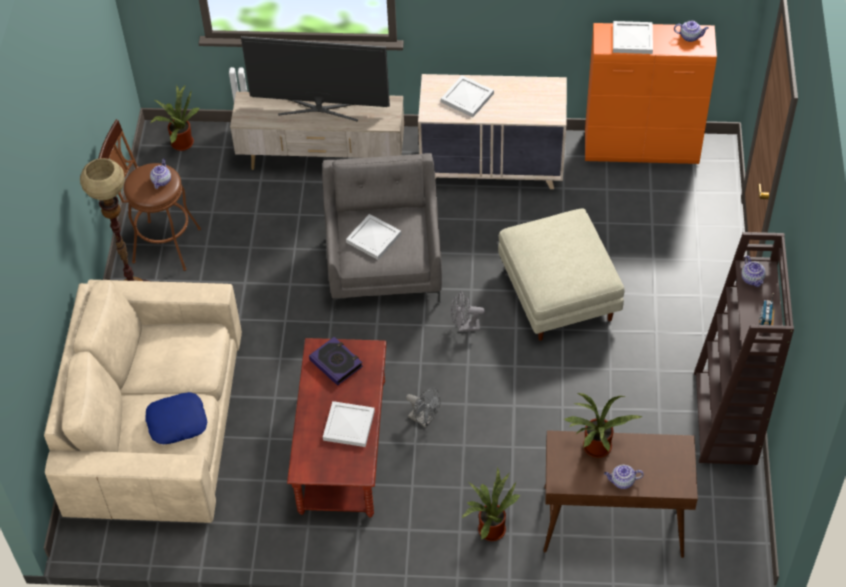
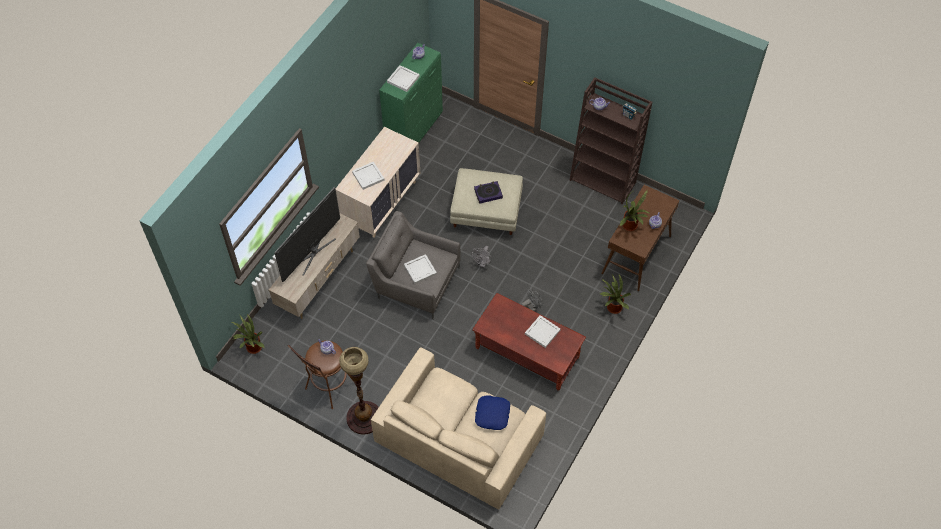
camera: 65 degrees left, 5 degrees up
(336, 363) = (498, 321): book -> book (488, 193)
(642, 149) = (414, 131): orange cabinet -> green cabinet

